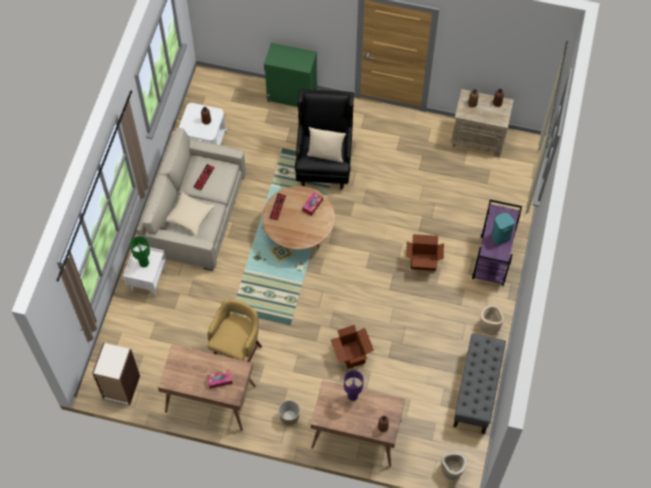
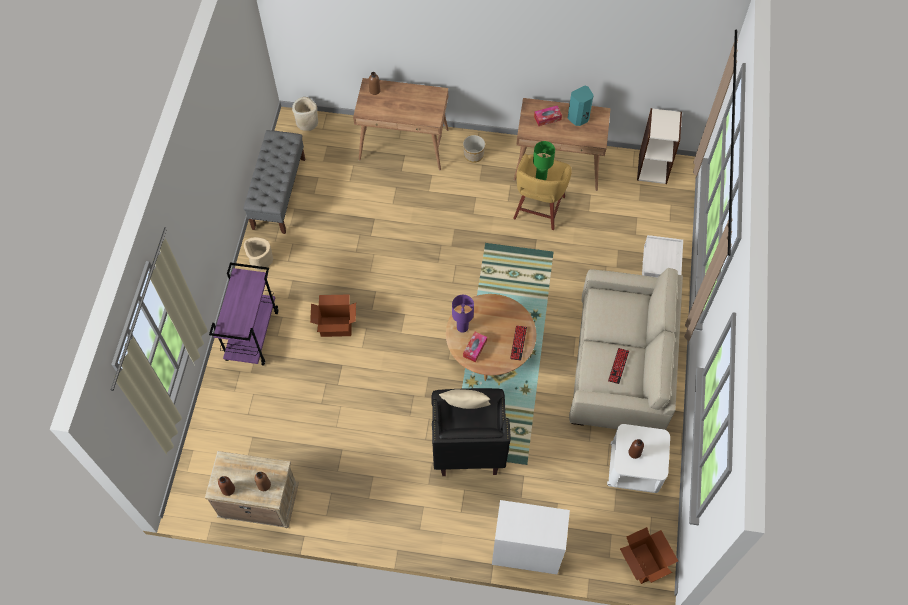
camera: 175 degrees right, 0 degrees up
(144, 263) = (663, 258): green table lamp -> green table lamp (541, 177)
(189, 217) = (623, 313): beige pillow -> none
(292, 96) = (526, 550): green cabinet -> white cabinet
(351, 355) = (414, 218): cardboard box -> cardboard box (643, 563)
(352, 395) = (407, 115): purple table lamp -> purple table lamp (462, 327)
(500, 236) = (240, 300): turquoise speaker -> turquoise speaker (578, 118)

